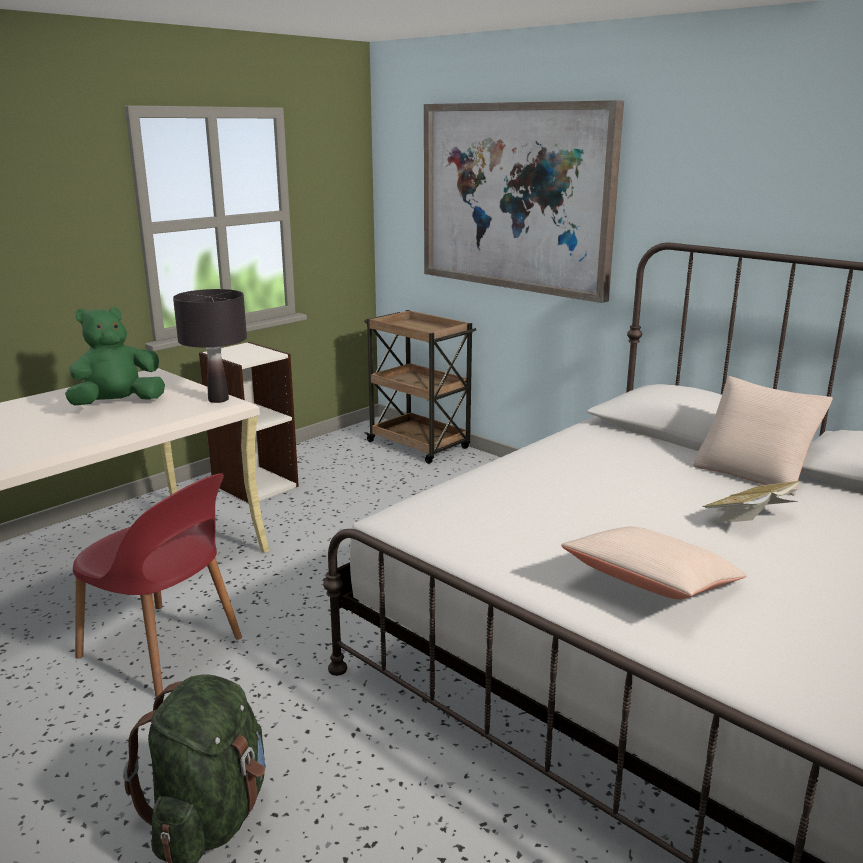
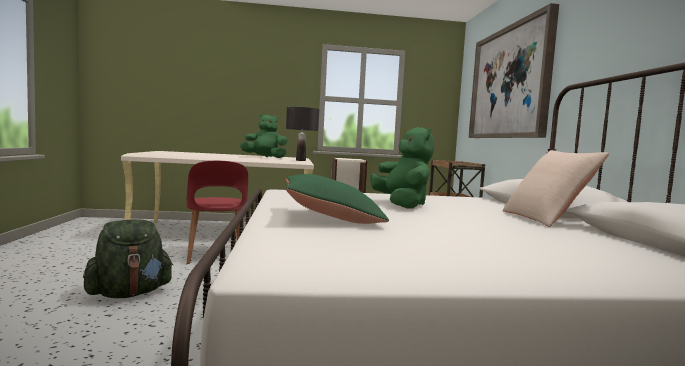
camera: 40 degrees right, 15 degrees down
(602, 499) = (402, 205): none -> green plush toy
(651, 585) = (331, 217): beige pillow -> green pillow
(750, 519) = (478, 223): book -> none

